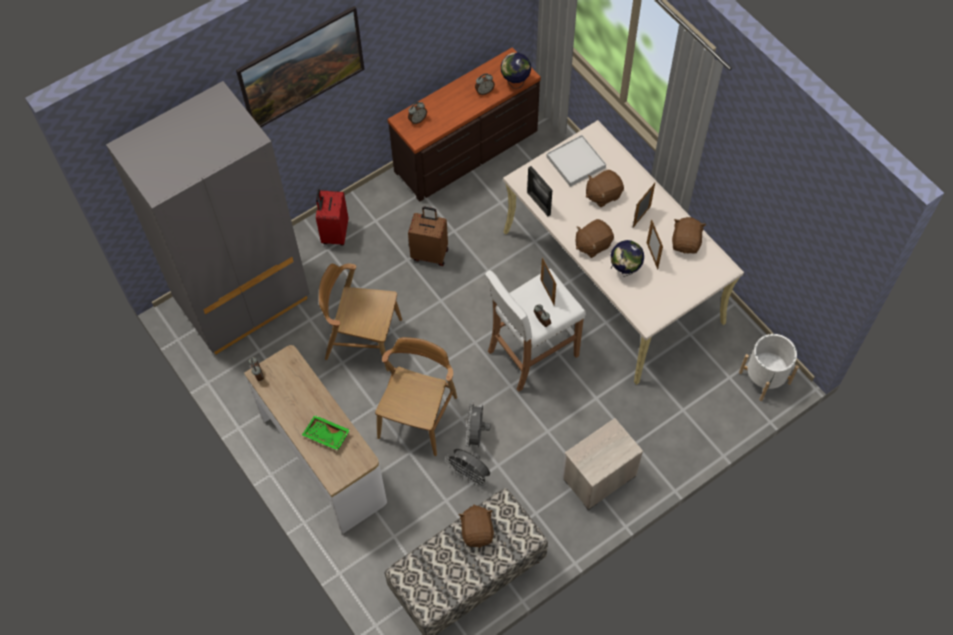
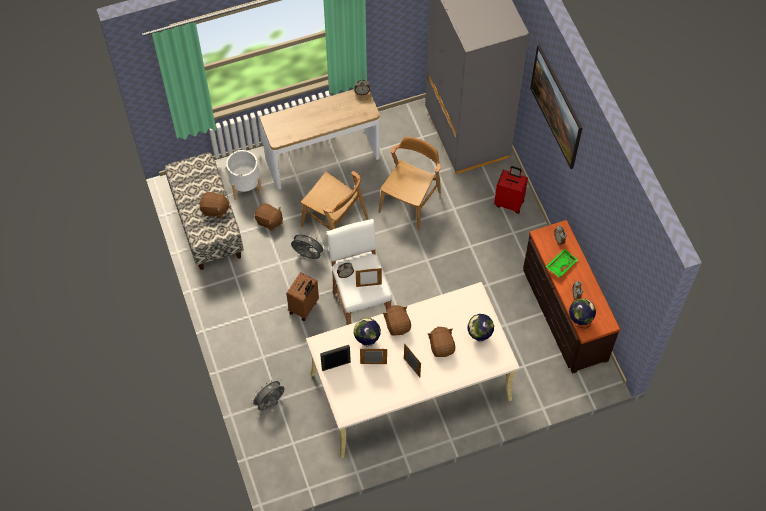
camera: 105 degrees right, 0 degrees up
(326, 435) = (302, 122): green tray -> green tray (560, 265)
(430, 253) = (471, 263): brown suitcase -> brown suitcase (304, 307)
(470, 475) = (279, 243): grey fan -> grey fan (270, 403)
(538, 203) = (447, 298): picture frame -> picture frame (336, 365)
(576, 162) = (479, 336): white tray -> globe
(597, 477) = (246, 324): nightstand -> none
(686, 242) = (377, 392): brown plush toy -> brown plush toy (269, 221)
(764, 378) = (283, 469): white planter -> white planter (245, 185)

